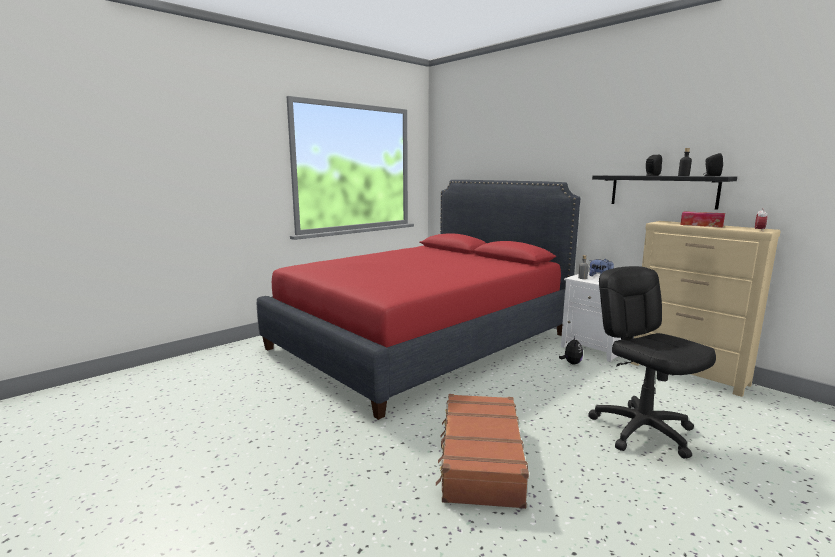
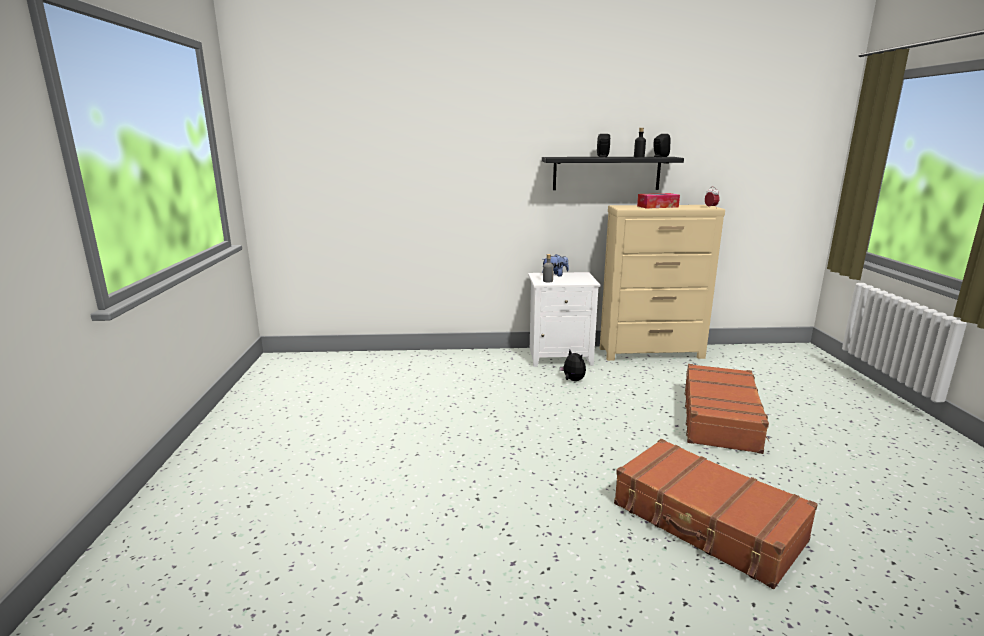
camera: 50 degrees left, 5 degrees up
(422, 341) = (394, 423): red bed -> none
(642, 430) = (721, 418): black office chair -> brown suitcase

